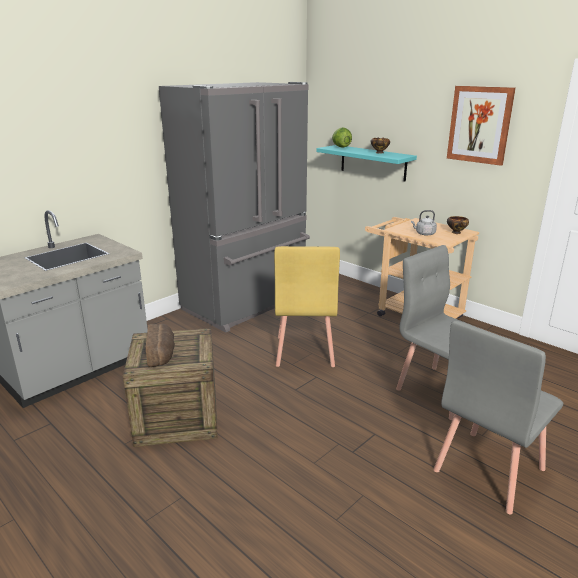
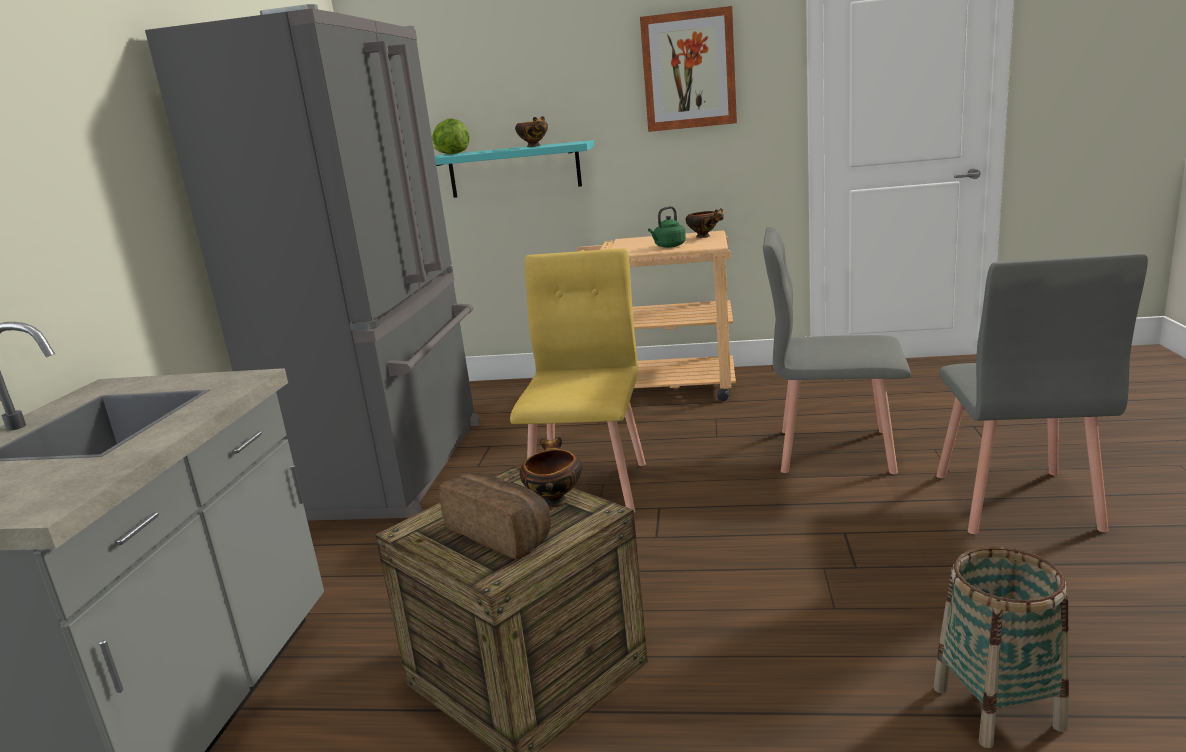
camera: 35 degrees left, 5 degrees down
(197, 350) = (554, 500): none -> bowl
(304, 351) = (589, 486): yellow chair -> yellow chair turned 135 degrees counterclockwise
(308, 543) = (997, 707): none -> basket
(424, 234) = (668, 246): grey kettle -> green kettle

